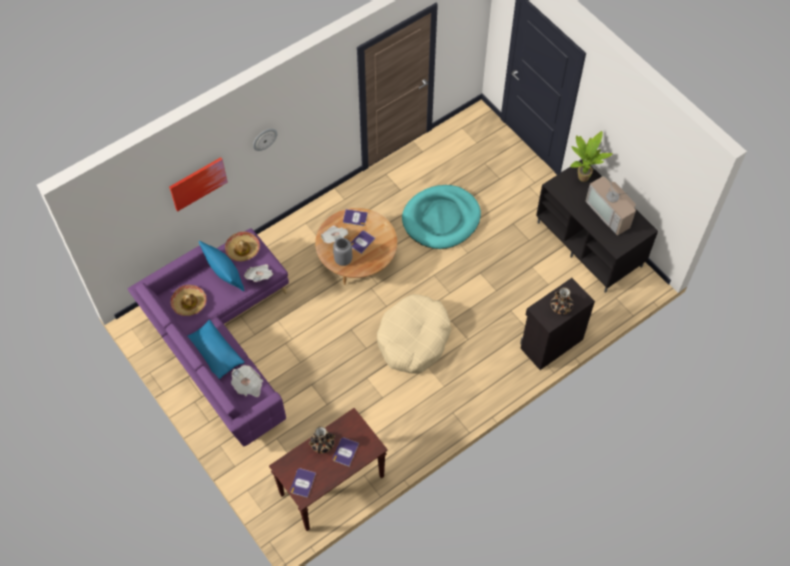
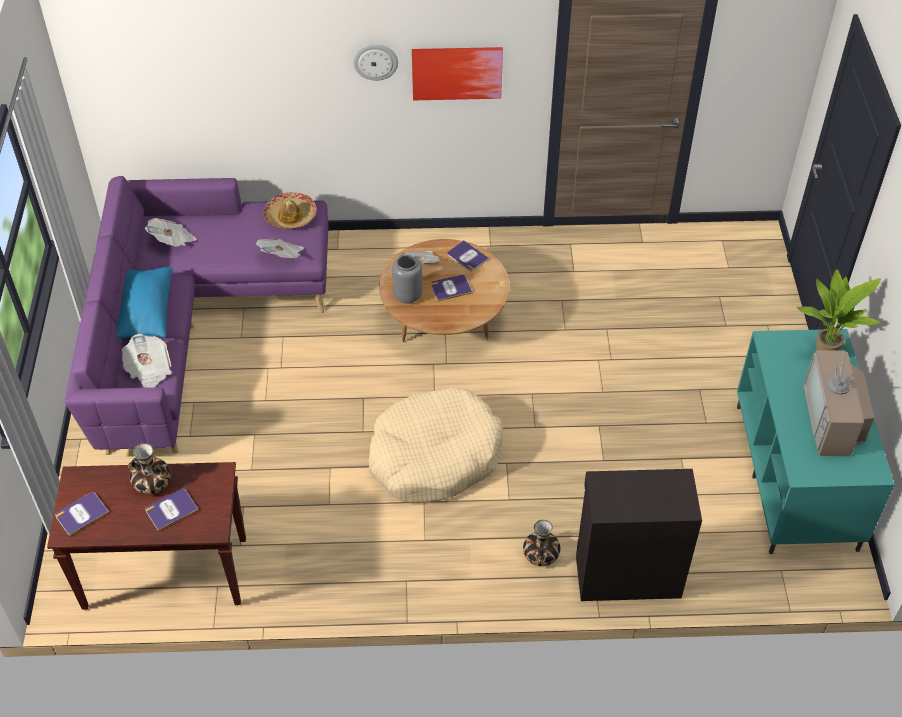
camera: 35 degrees right, 10 degrees down
(189, 303) = (173, 241): hat -> newspaper
(198, 183) = (254, 75): picture -> picture (457, 72)
(224, 273) = (244, 230): blue pillow -> none
(441, 219) = (600, 332): turquoise dog bed -> none
(561, 307) = (641, 498): vase -> vase (541, 554)
(590, 244) = (797, 477): black tv stand -> turquoise tv stand

